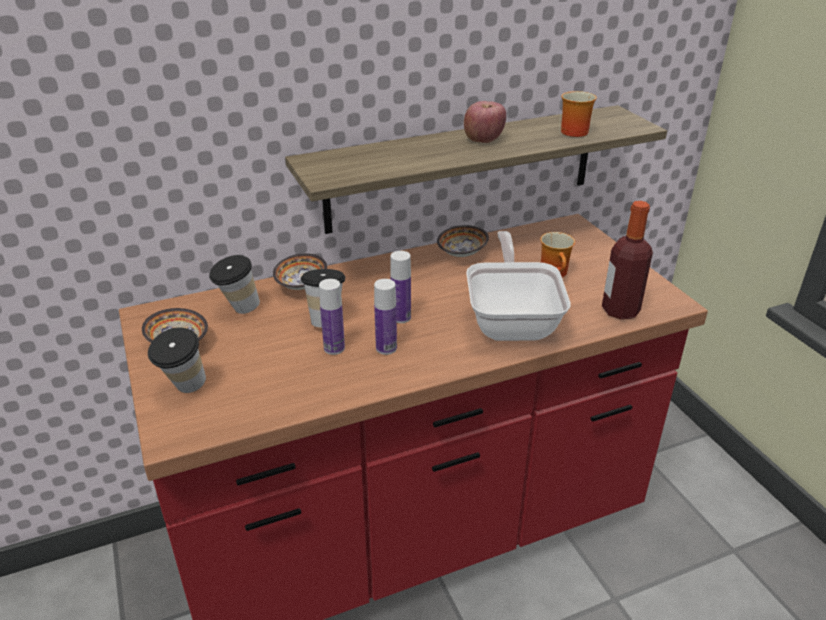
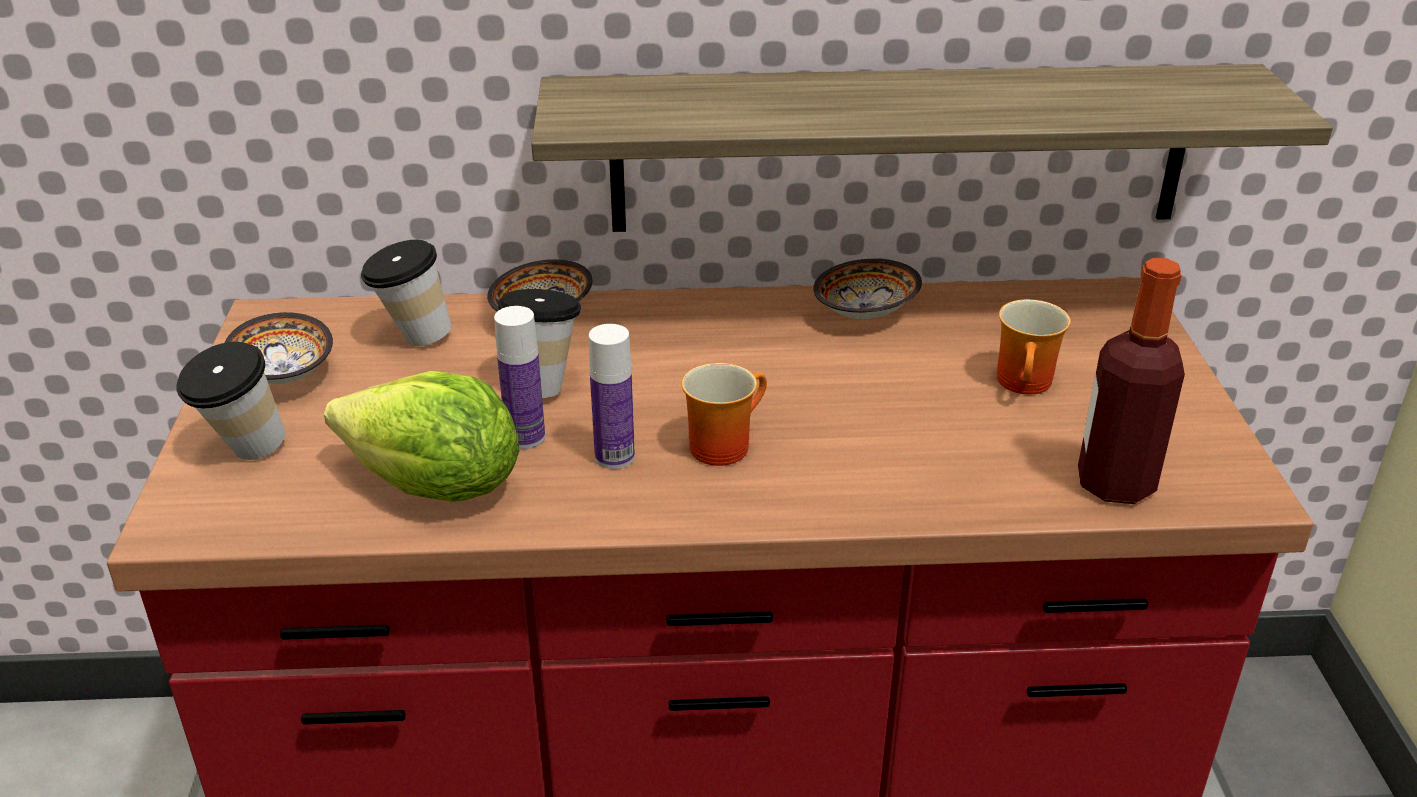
camera: 20 degrees right, 0 degrees up
(304, 384) = (435, 488): none -> lettuce
(401, 317) = (676, 407): bottle -> none
(483, 139) = (924, 94): apple -> none
(512, 320) = (882, 455): frying pan -> none
(573, 130) = (1122, 101): mug -> mug (721, 443)

